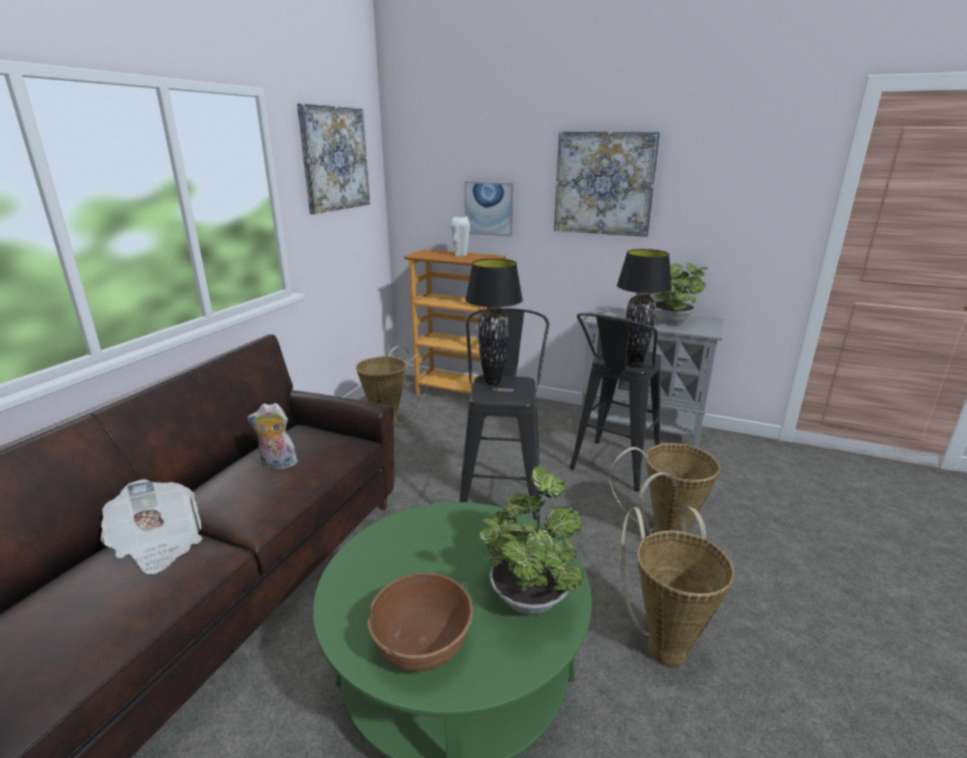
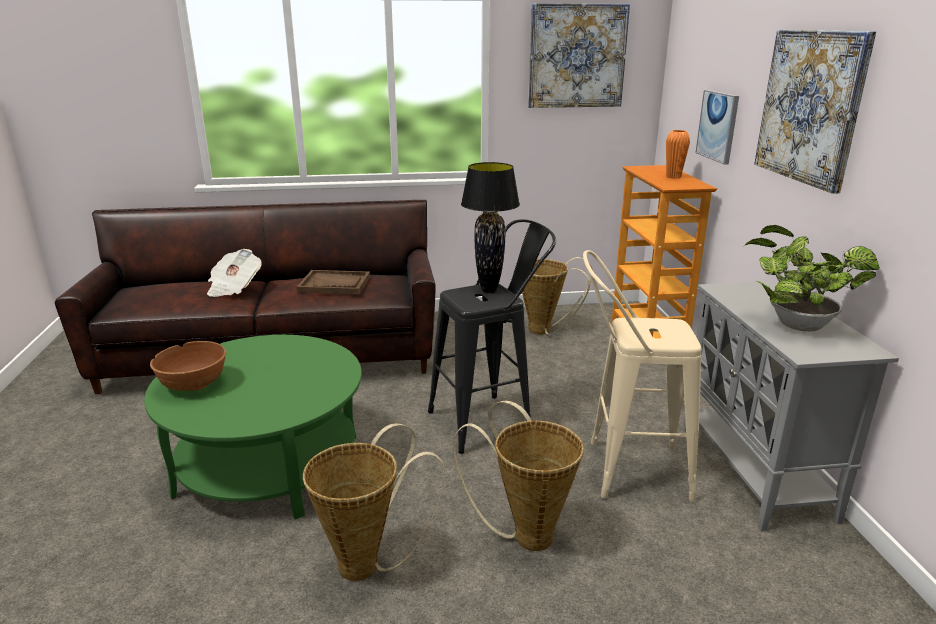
camera: 60 degrees right, 0 degrees up
(277, 465) = (335, 284): plush toy -> brown tray
(460, 255) = (673, 177): white vase -> orange vase
(529, 594) = (259, 407): potted plant -> none
(611, 469) = (625, 469): black stool -> beige stool
(634, 364) = (636, 338): black table lamp -> none

